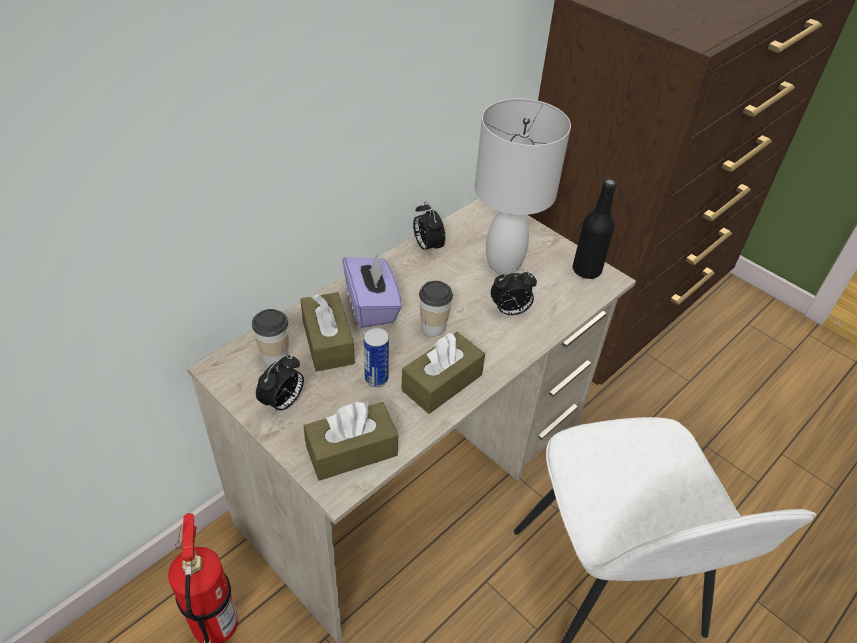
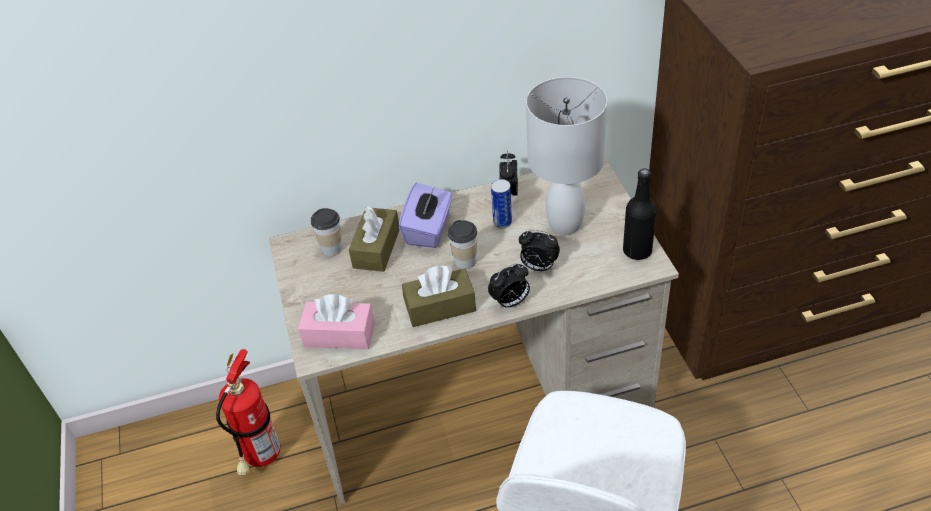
camera: 35 degrees right, 0 degrees up
(283, 403) = (315, 284): alarm clock -> alarm clock (510, 302)
(351, 451) = (339, 334): brown tissue box -> pink tissue box
(376, 378) = (393, 288): can -> can (502, 222)

